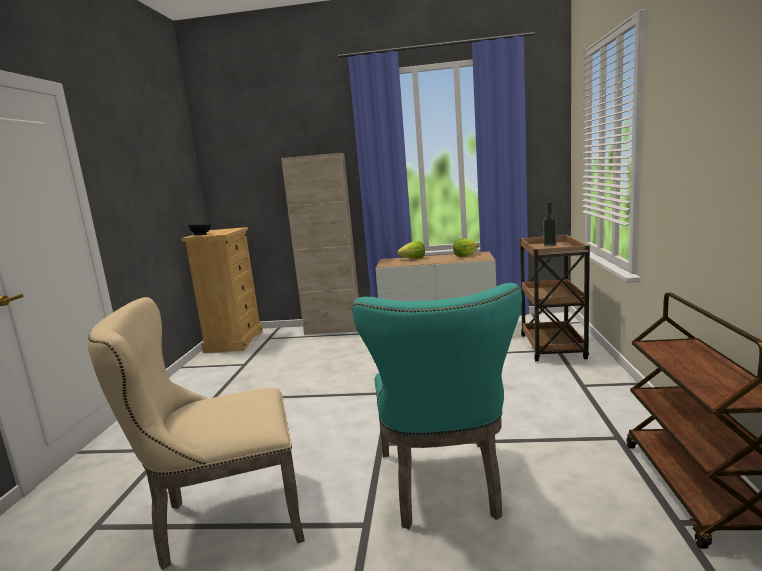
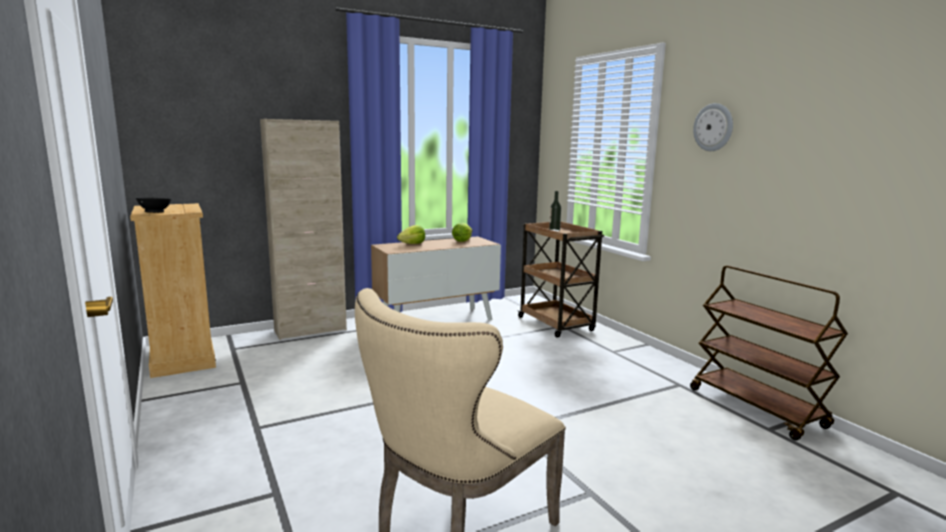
camera: 35 degrees left, 0 degrees up
(443, 488) = (612, 449): turquoise chair -> none
(680, 108) = (713, 127): none -> wall clock

